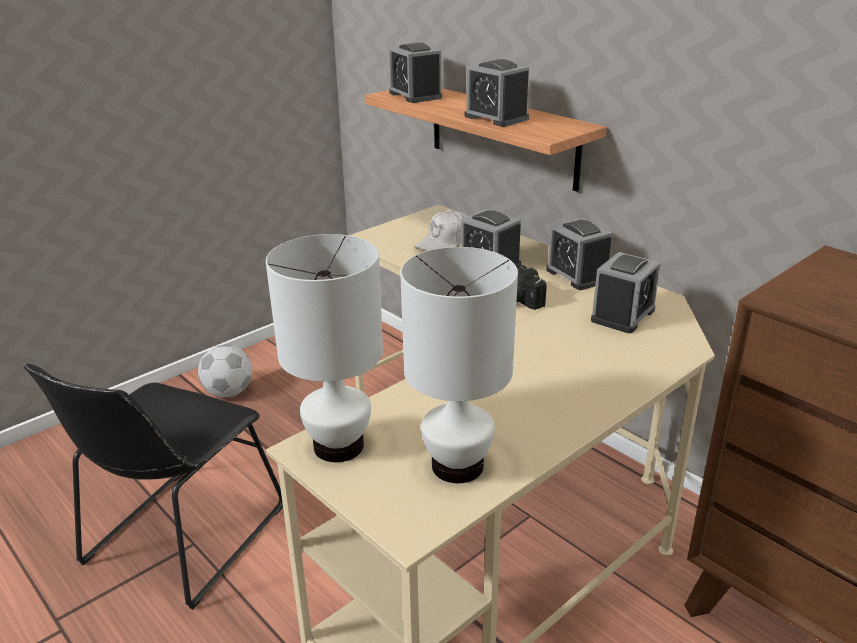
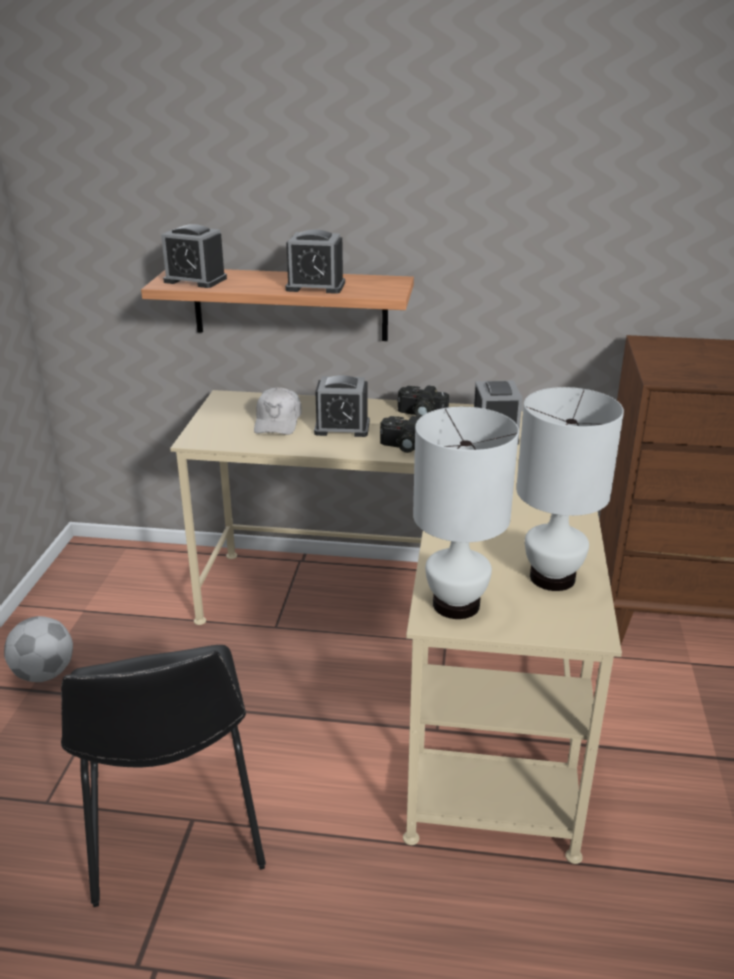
camera: 40 degrees left, 0 degrees up
(577, 275) = (420, 415): alarm clock -> camera

